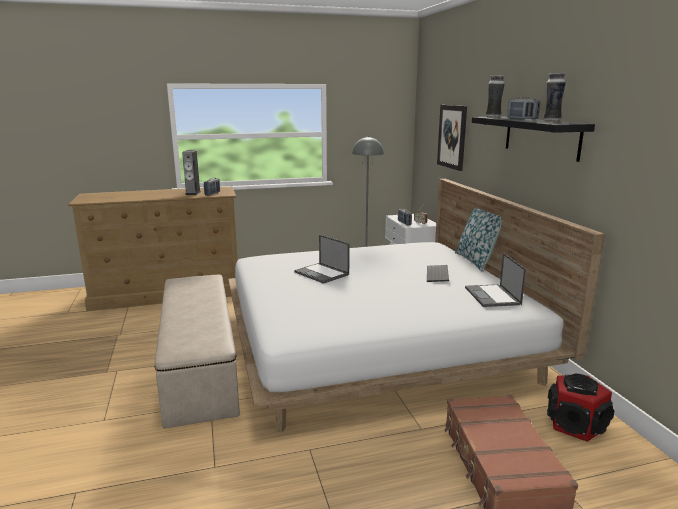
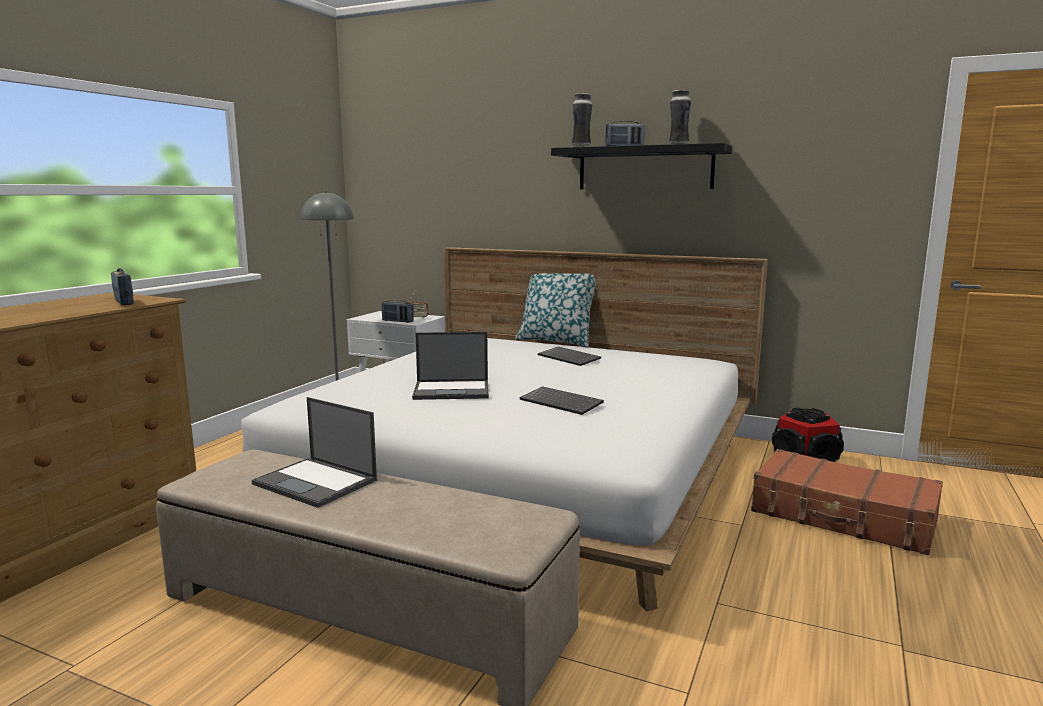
camera: 50 degrees left, 5 degrees down
(193, 193) = (73, 307): speaker -> none
(346, 299) = (562, 402): none -> keyboard
(452, 136) = (454, 187): picture -> none
(493, 296) = (664, 360): laptop -> laptop (316, 482)

